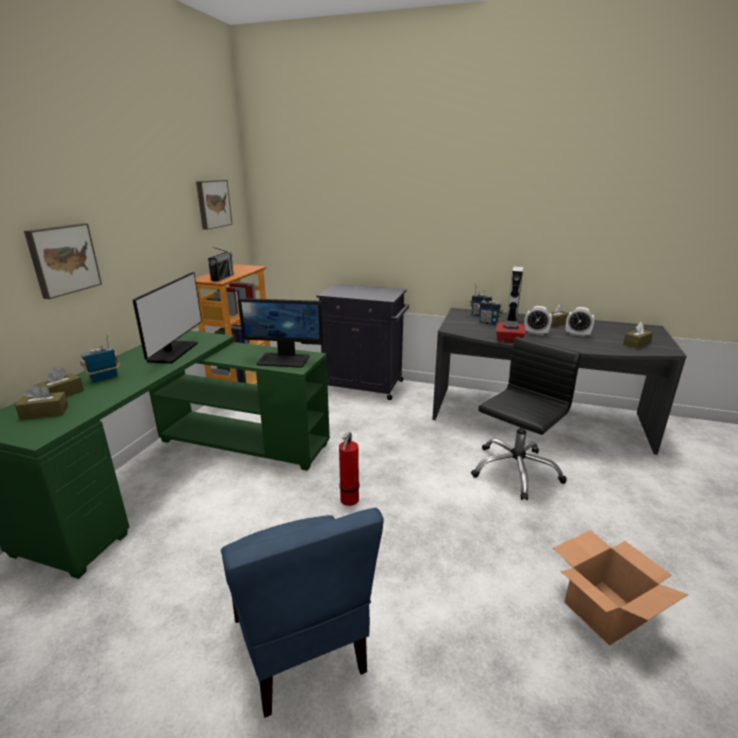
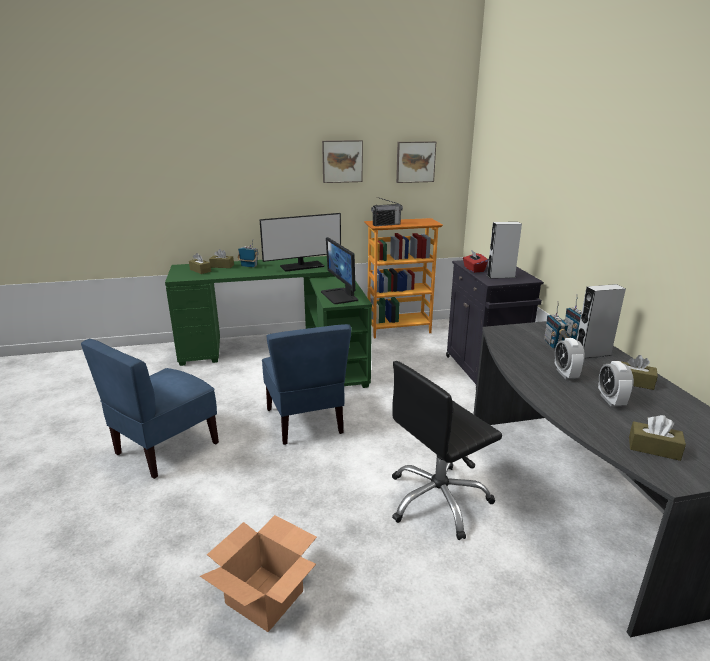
camera: 60 degrees right, 0 degrees up
(63, 259) = (257, 187): picture -> picture (342, 161)
(349, 501) = (306, 421): fire extinguisher -> blue chair
(379, 294) = (500, 276): none -> grey speaker
(509, 340) = (513, 363): red tissue box -> red tissue box (473, 269)
(515, 470) = (438, 500): black office chair -> black office chair turned 135 degrees clockwise

